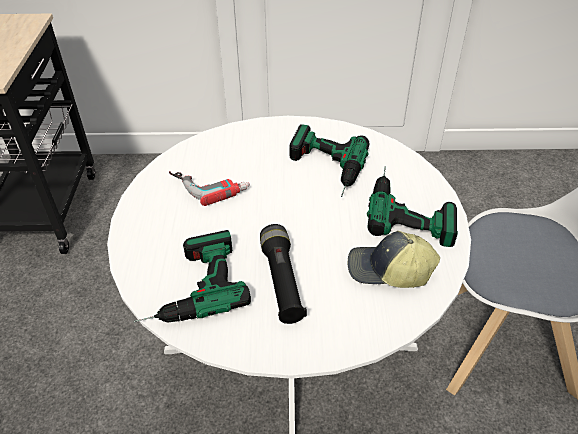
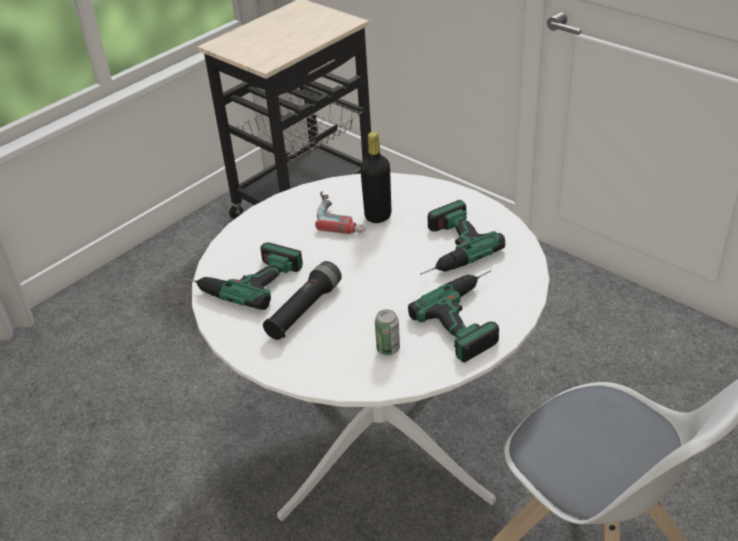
camera: 45 degrees right, 5 degrees down
(239, 169) = (378, 216): none -> black bottle
(389, 271) = (388, 348): cap -> can

